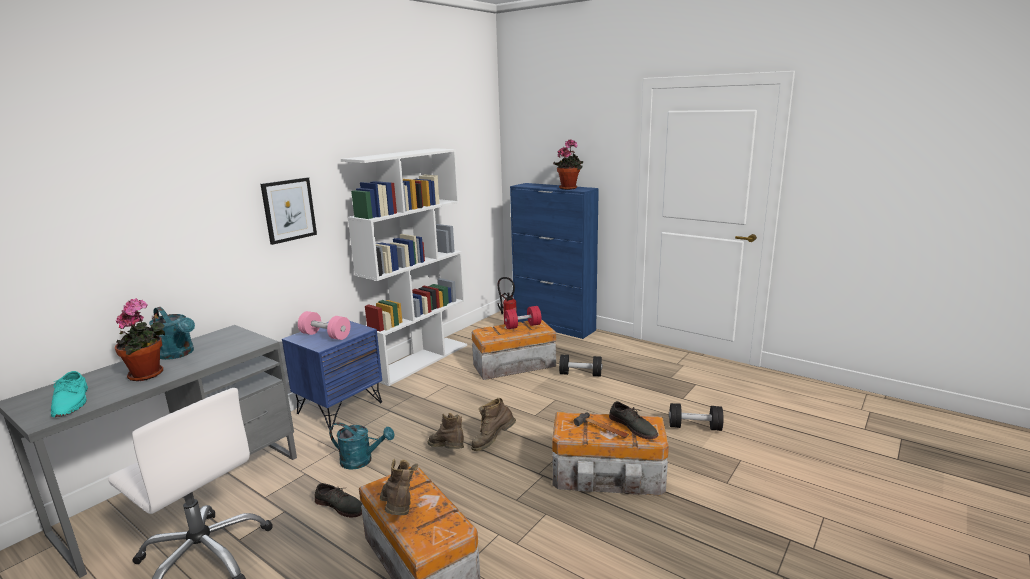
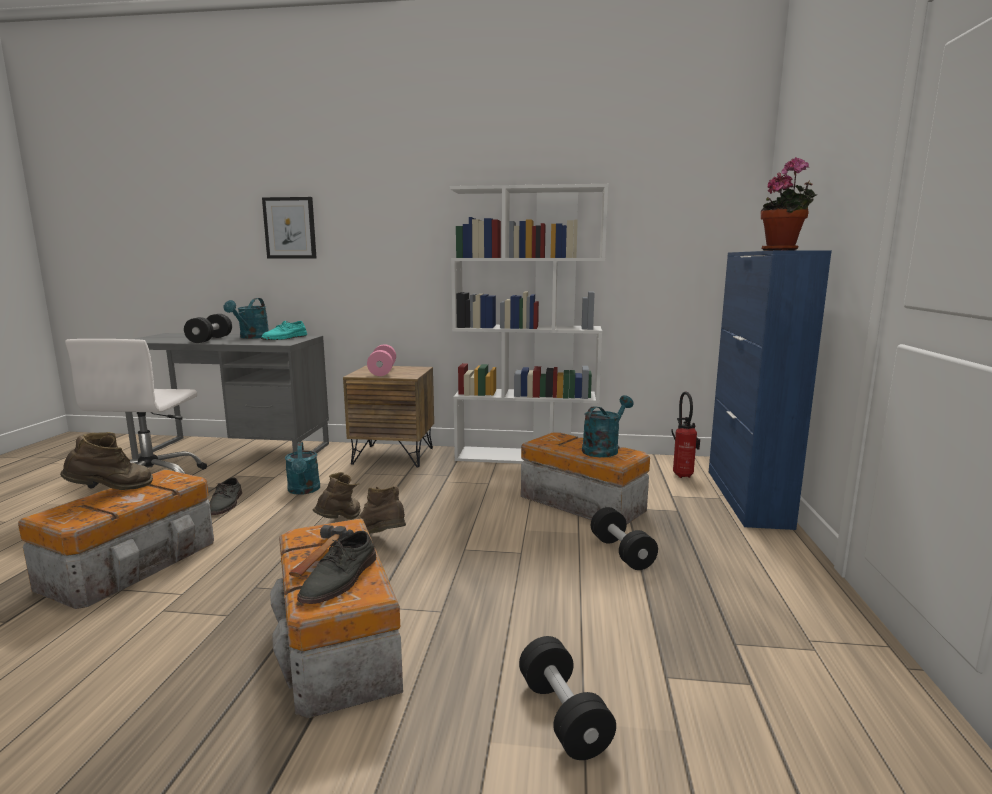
camera: 60 degrees right, 5 degrees down
(72, 402) = (162, 339): turquoise shoe -> turquoise shoe (285, 338)
(149, 374) = (210, 339): potted plant -> black dumbbell
(289, 210) = (395, 240): picture -> picture (290, 228)
(339, 408) = (393, 456): blue nightstand -> brown nightstand
(522, 326) = (603, 449): red dumbbell -> turquoise watering can

